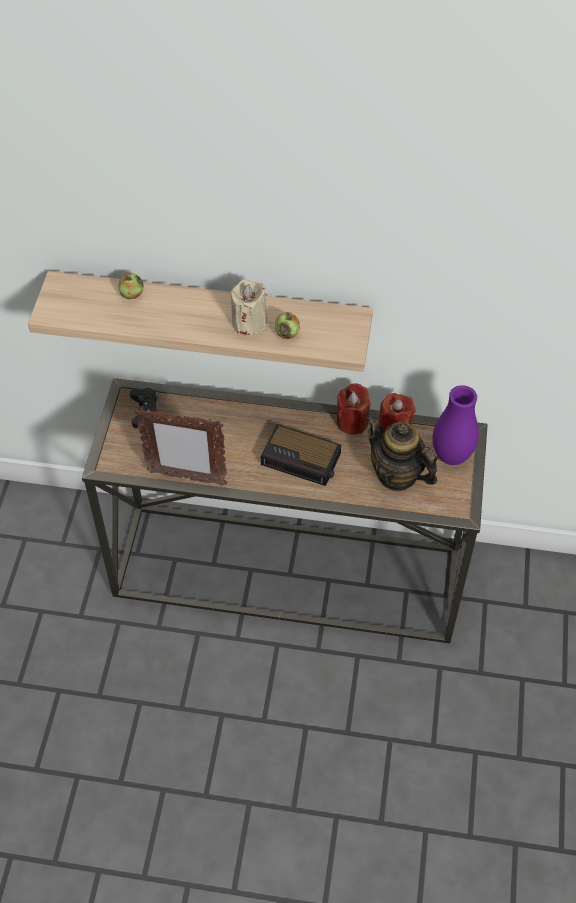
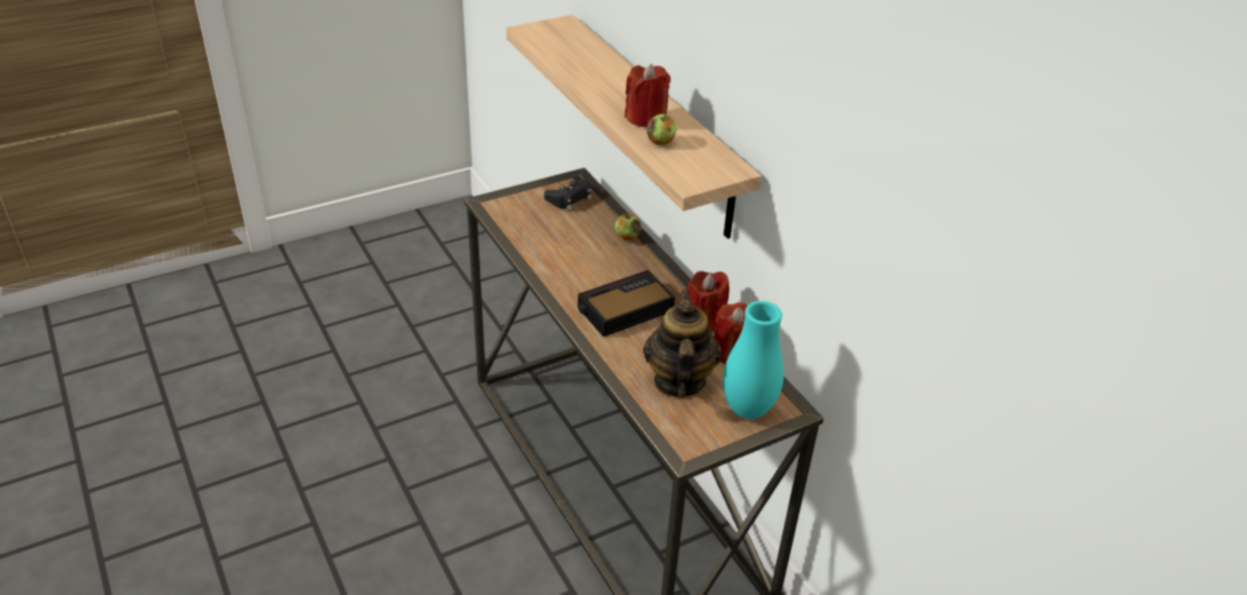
camera: 50 degrees right, 15 degrees down
(132, 294) = (598, 55): apple -> apple (627, 236)
(186, 478) = (524, 251): picture frame -> none
(249, 322) = (646, 118): beige candle -> red candle
(302, 459) = (623, 310): alarm clock -> alarm clock turned 75 degrees clockwise
(451, 456) = (748, 409): purple vase -> turquoise vase

